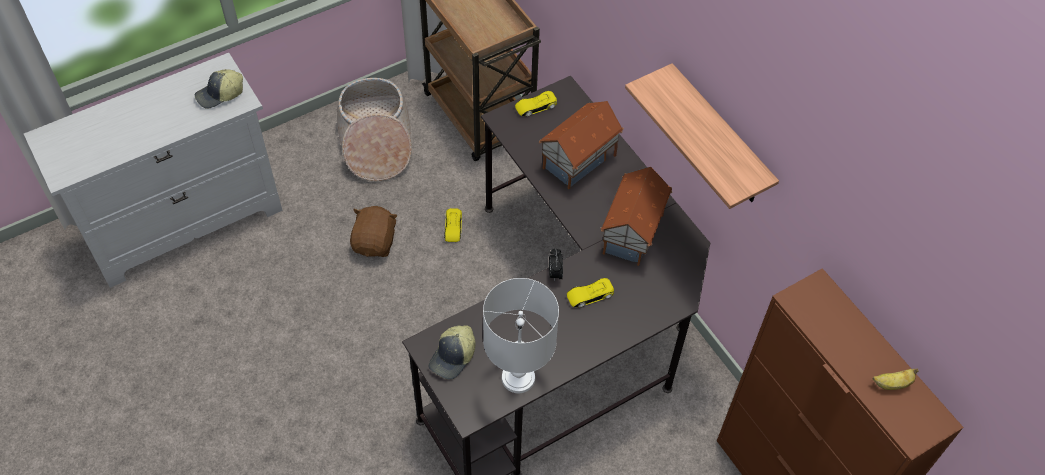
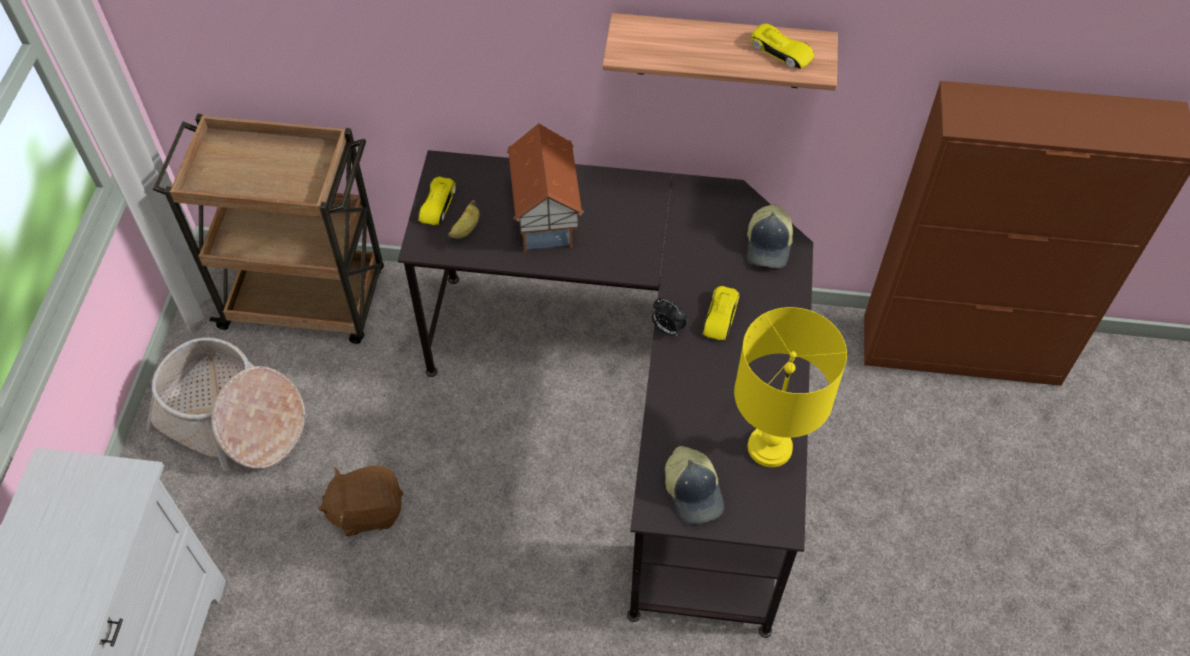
camera: 50 degrees left, 0 degrees up
(220, 95) = (93, 498): cap -> cap (769, 245)
(375, 242) = (367, 510): brown plush toy -> brown plush toy turned 60 degrees counterclockwise
(453, 227) = (422, 421): yellow toy car -> yellow toy car (781, 51)
(519, 378) = (770, 447): white table lamp -> yellow table lamp
(634, 234) = (679, 231): toy house -> none
(892, 384) = (1108, 118): banana -> banana (466, 229)

